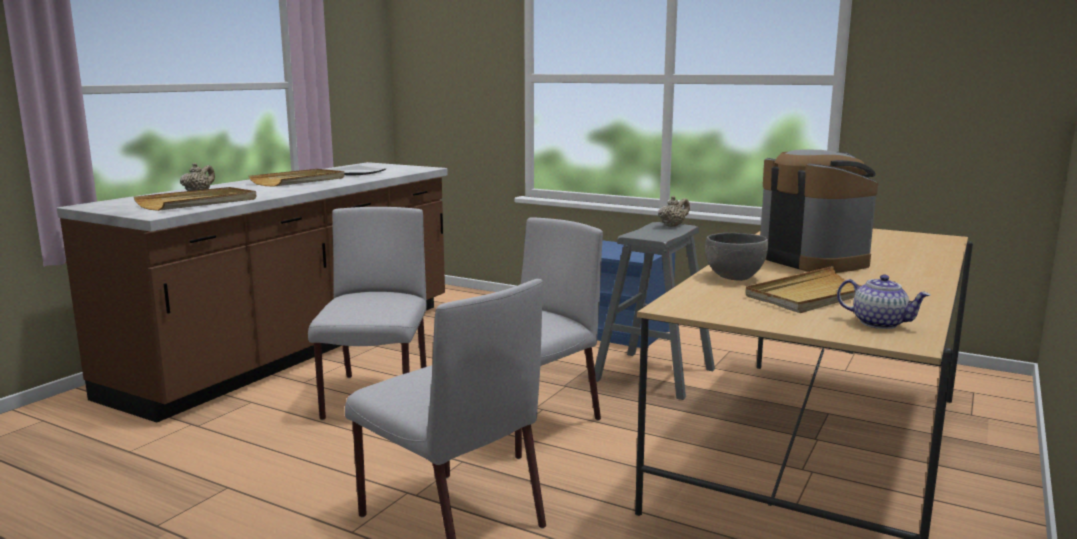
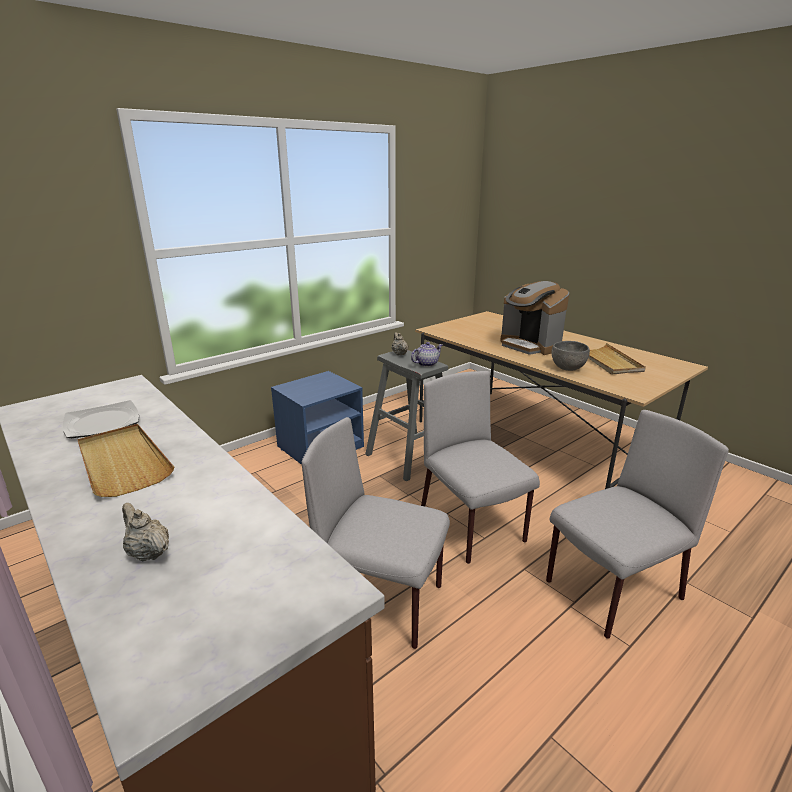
camera: 70 degrees left, 10 degrees up
(198, 203) = (252, 550): beige tray -> none
(813, 260) = (530, 345): coffee machine -> coffee machine turned 120 degrees counterclockwise
(880, 323) = (658, 363): teapot -> teapot (426, 364)

